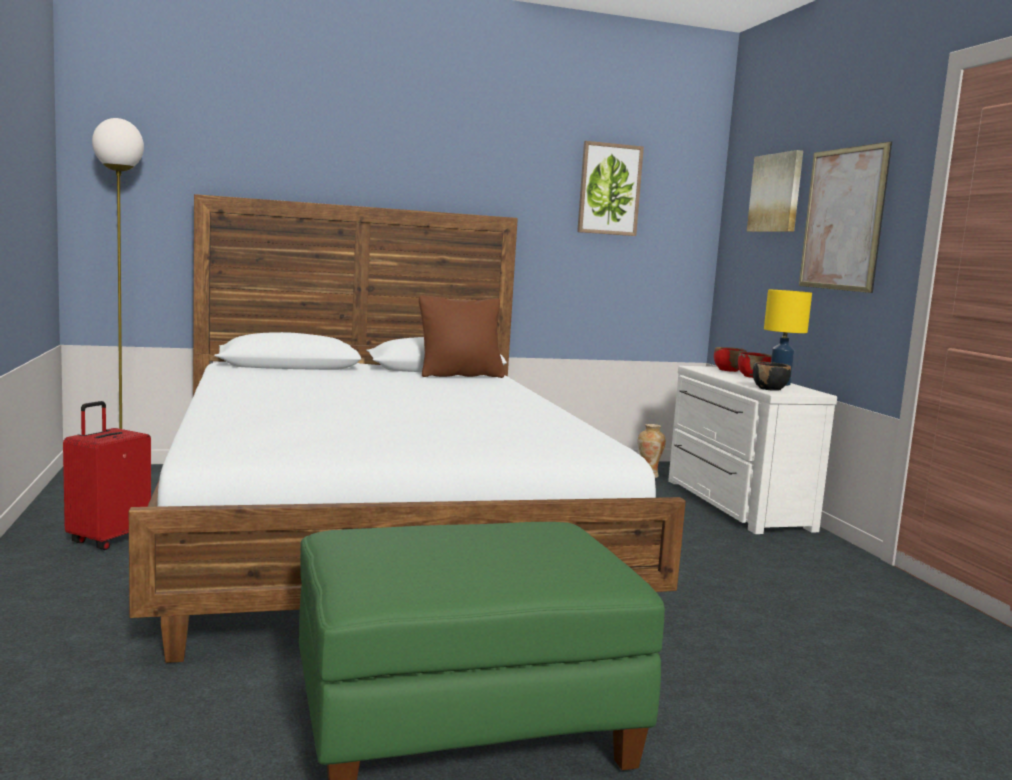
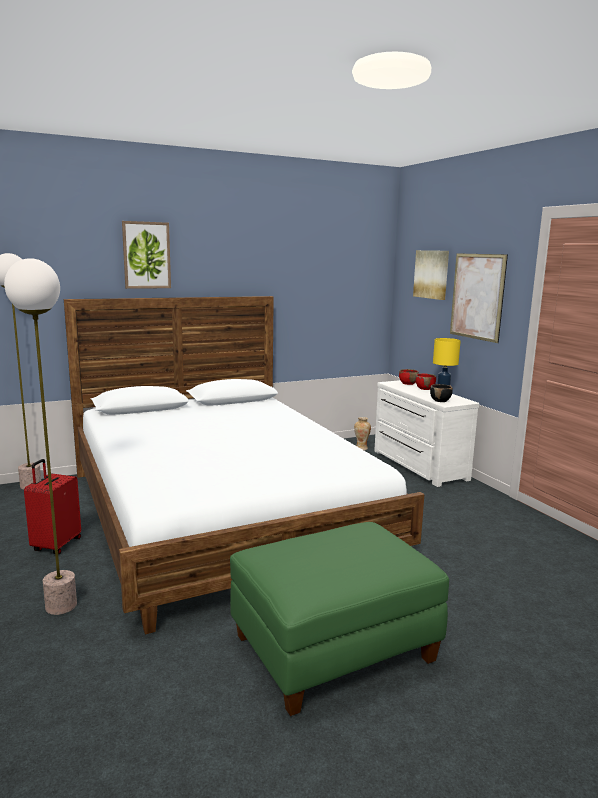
camera: 10 degrees left, 5 degrees up
(64, 611) = (60, 606): none -> floor lamp
(460, 375) = (252, 405): brown pillow -> none
(609, 189) = (327, 272): picture -> picture (146, 255)

